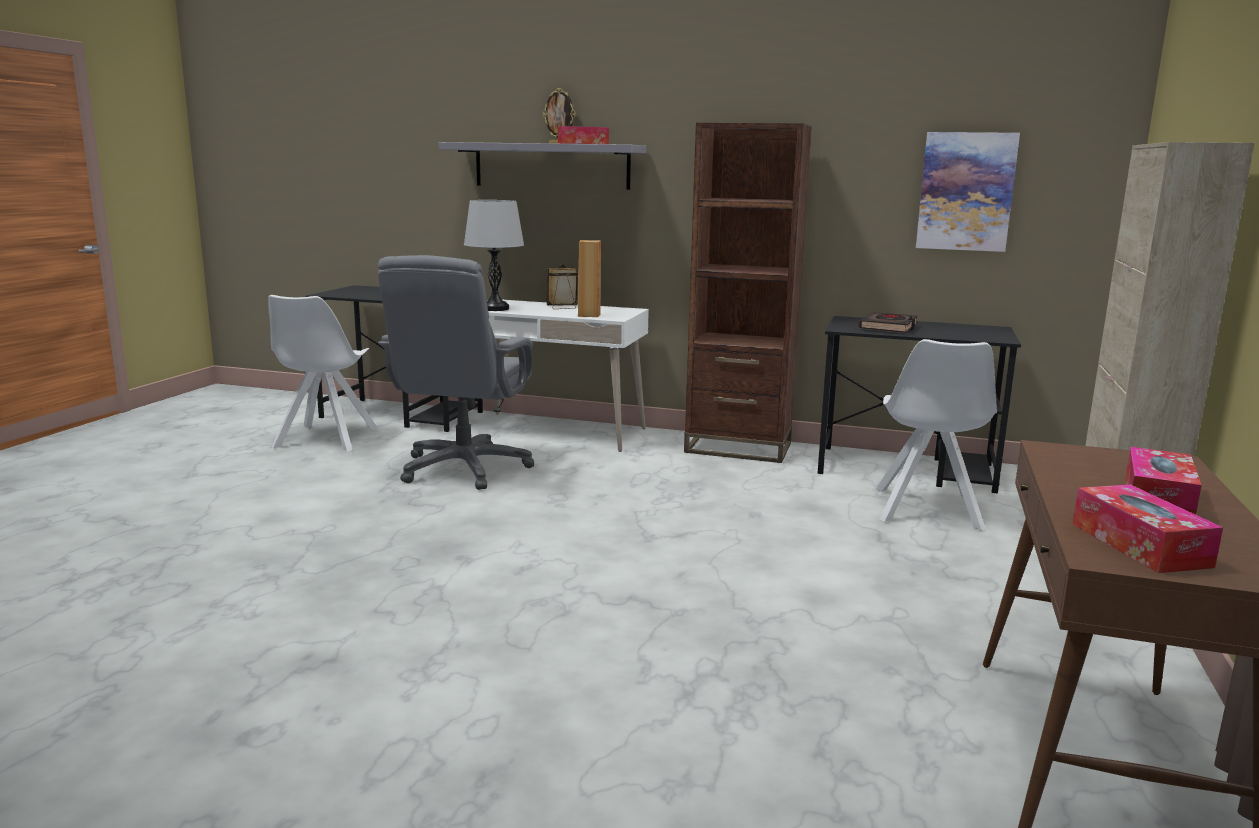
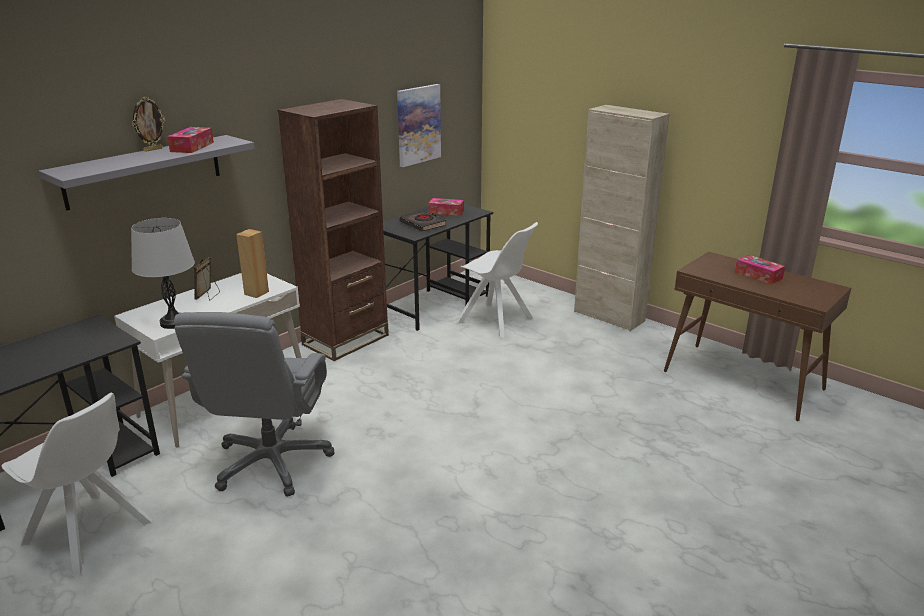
camera: 65 degrees left, 10 degrees up
(464, 468) = (272, 462): grey office chair -> grey office chair turned 60 degrees clockwise
(1139, 545) = (805, 294): tissue box -> tissue box (446, 212)

